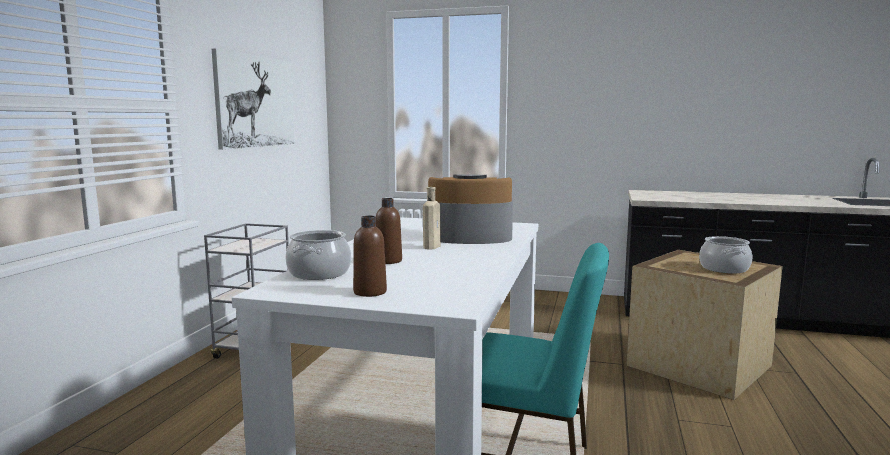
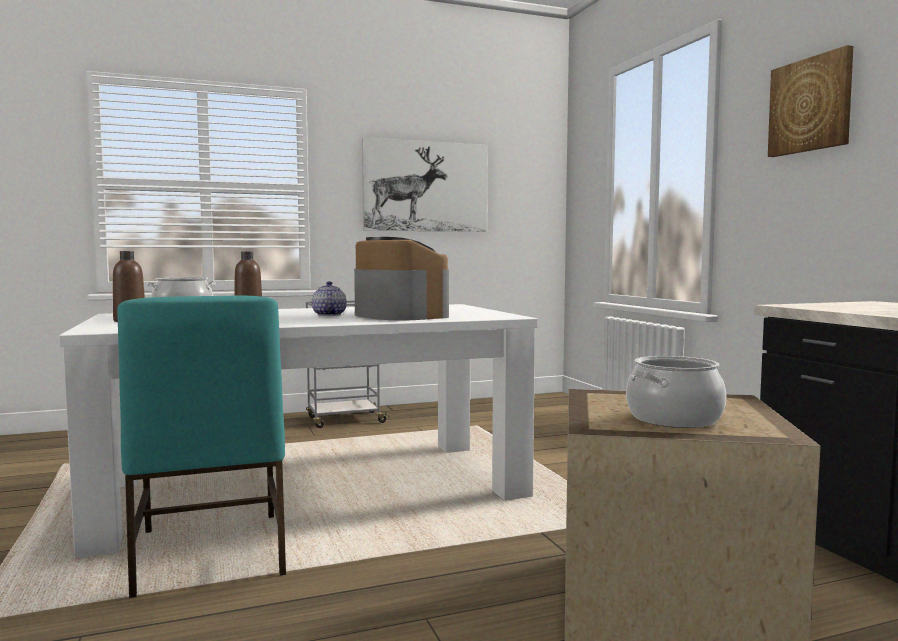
camera: 55 degrees right, 5 degrees down
(432, 246) = (328, 315): beige bottle -> teapot
(584, 78) = (810, 105): none -> picture

